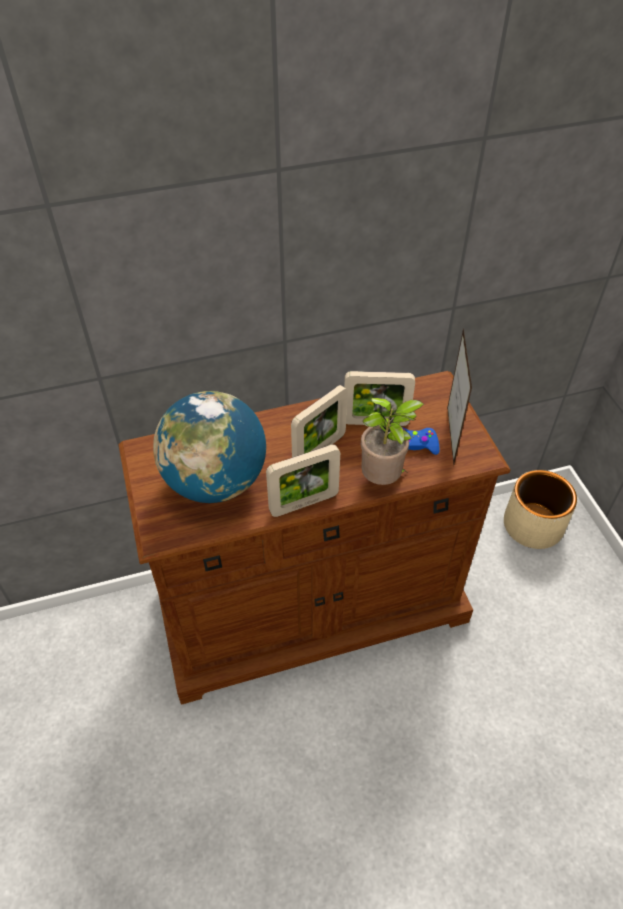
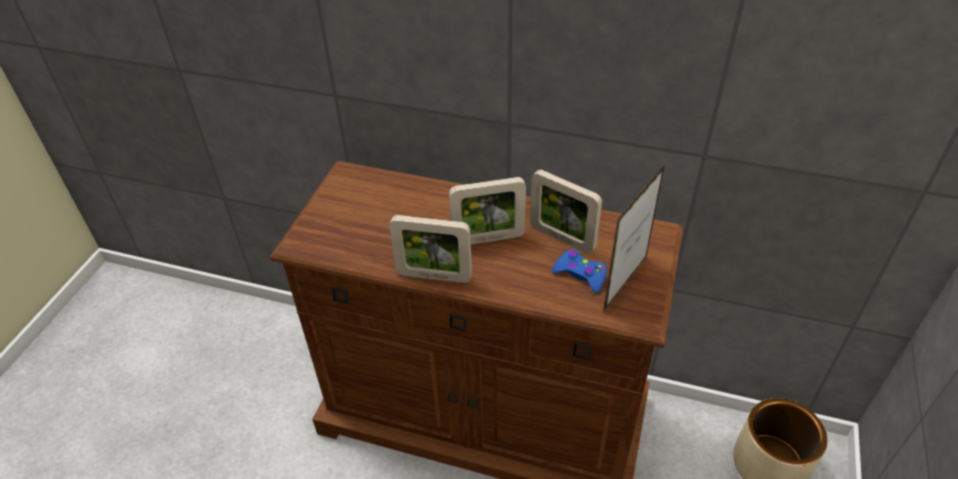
camera: 35 degrees right, 5 degrees down
(216, 481) = (379, 224): globe -> none
(383, 480) = (523, 291): potted plant -> none

